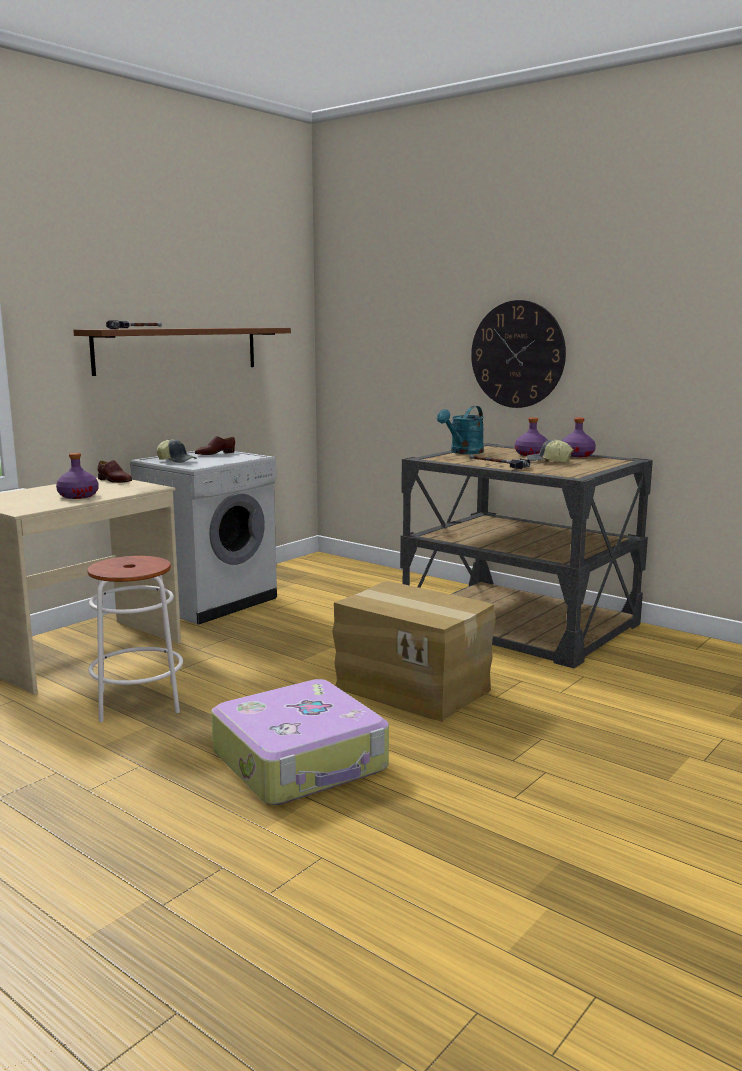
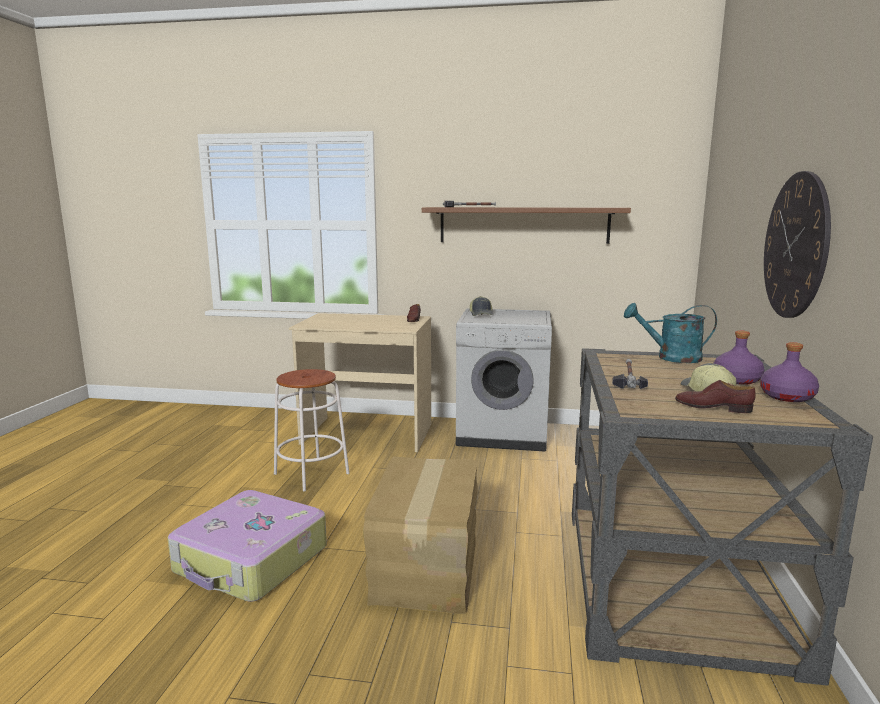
camera: 60 degrees right, 0 degrees up
(78, 496) = (357, 324): purple bottle -> none
(215, 454) = (526, 314): brown shoe -> brown shoe (712, 407)

